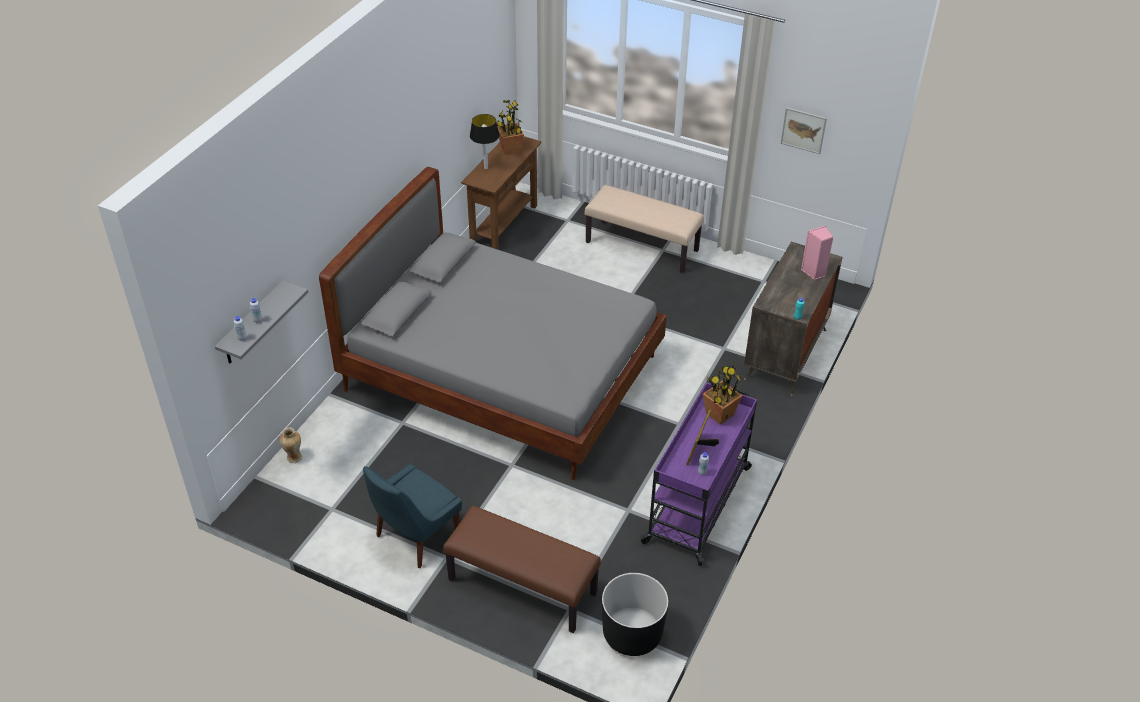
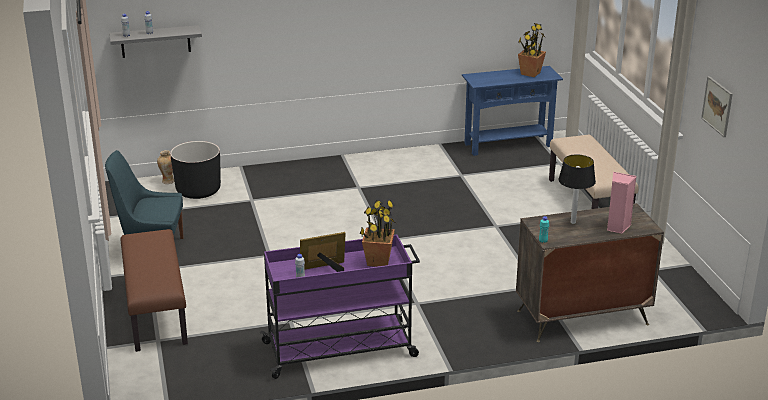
camera: 50 degrees right, 15 degrees down
(485, 168) = (493, 74): table lamp -> table lamp (572, 222)
(503, 374) = (354, 212): grey bed -> none
(504, 225) = (508, 145): brown console table -> blue console table
(632, 634) = (165, 378): black planter -> black planter (198, 190)

